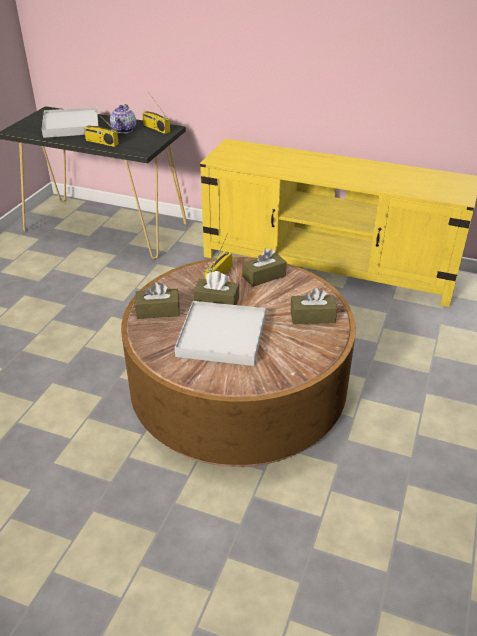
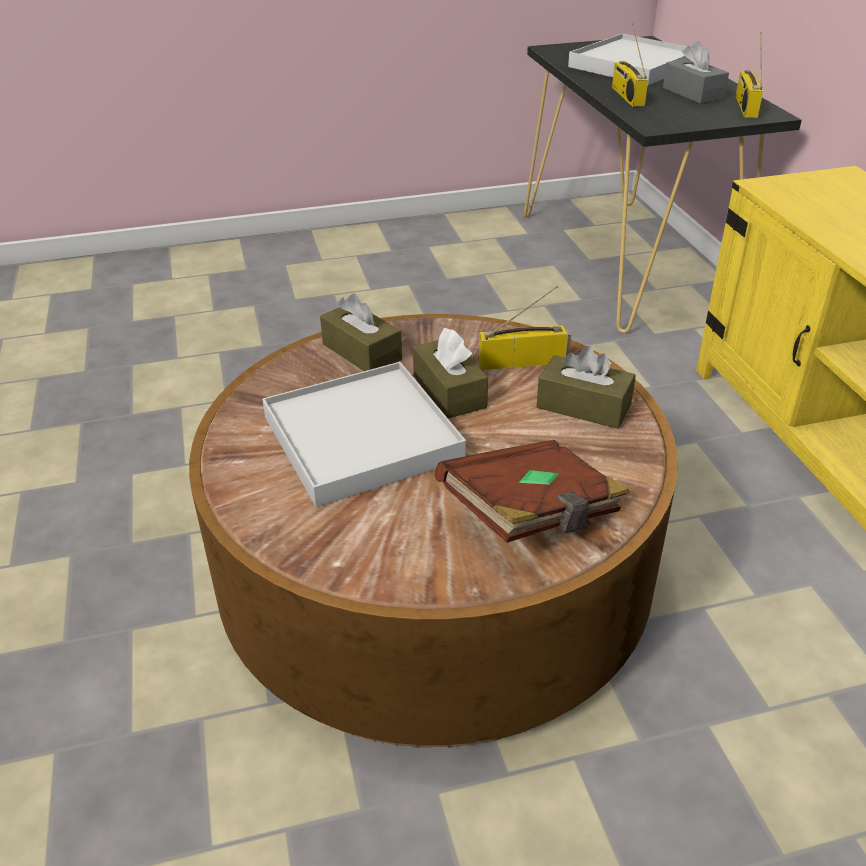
camera: 55 degrees right, 0 degrees up
(124, 130) = (693, 93): teapot -> grey tissue box
(312, 317) = (533, 515): brown tissue box -> brown book

